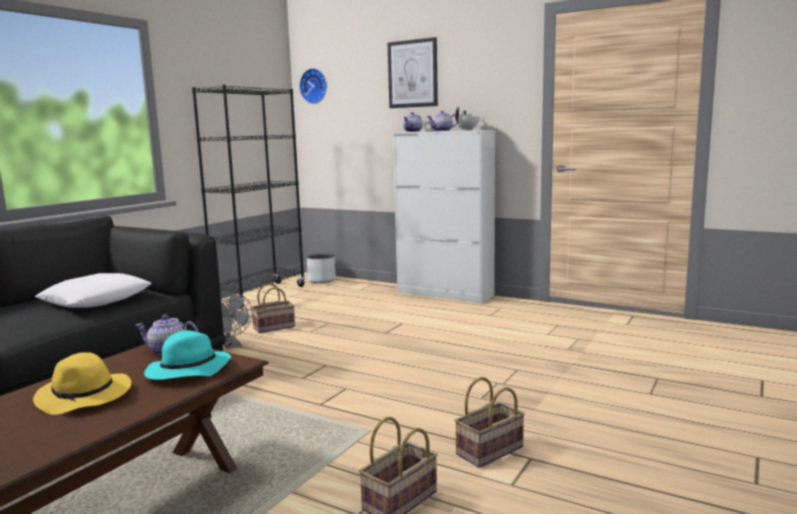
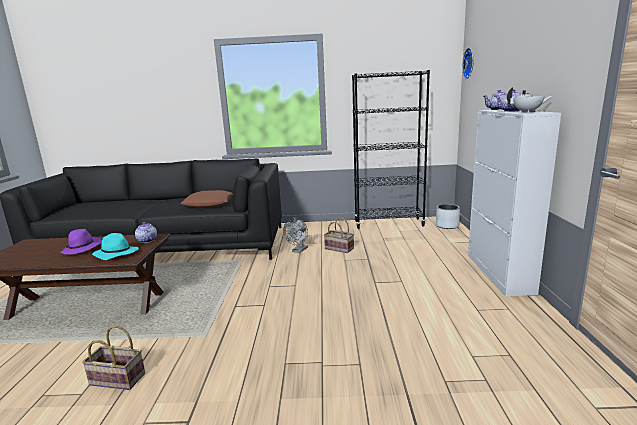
camera: 60 degrees right, 5 degrees up
(85, 397) = (82, 249): yellow hat -> purple hat
(97, 299) = (209, 204): white pillow -> brown pillow
(413, 74) = (517, 48): picture -> none
(489, 452) = (192, 396): basket -> none

